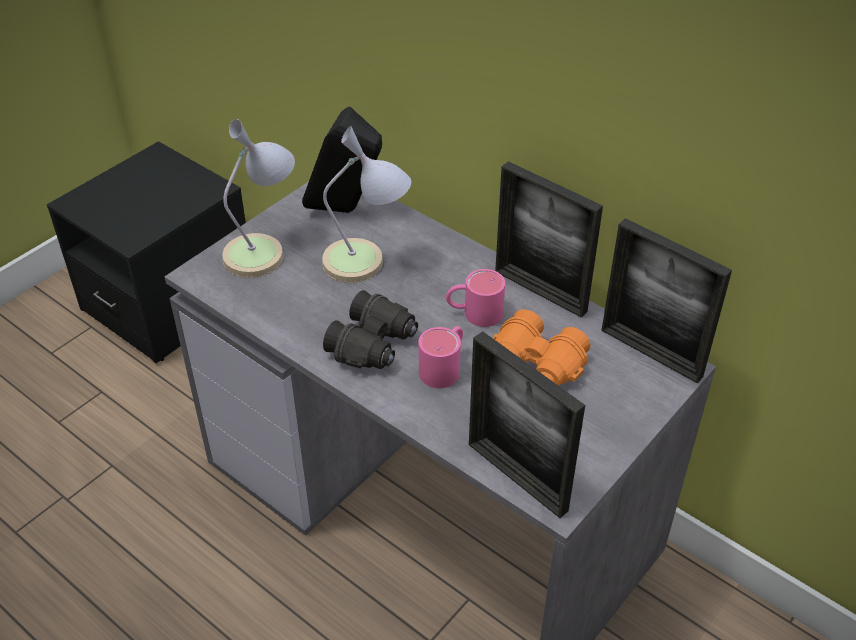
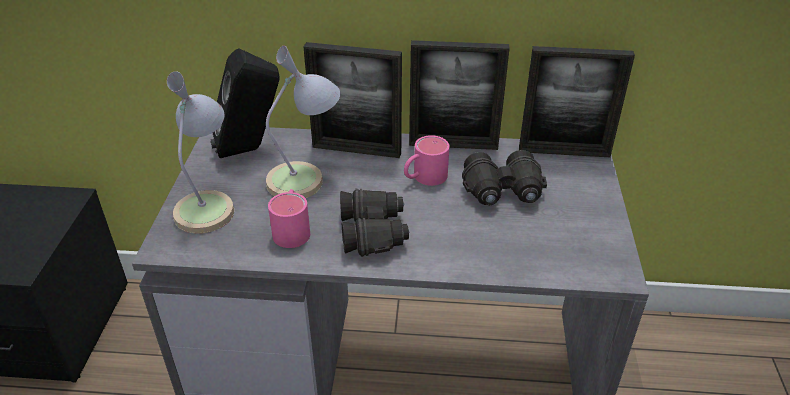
camera: 35 degrees left, 5 degrees down
(444, 367) = (443, 222): pink mug -> pink mug (292, 229)
(517, 477) = (573, 271): picture frame -> picture frame (356, 150)
(536, 365) = (503, 192): orange binoculars -> black binoculars

